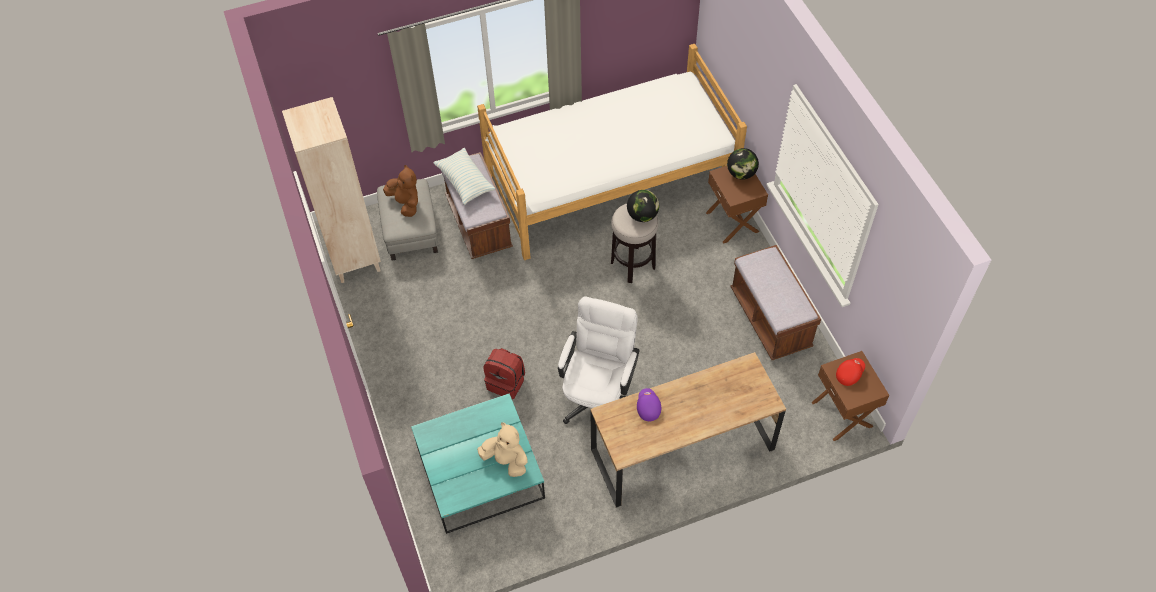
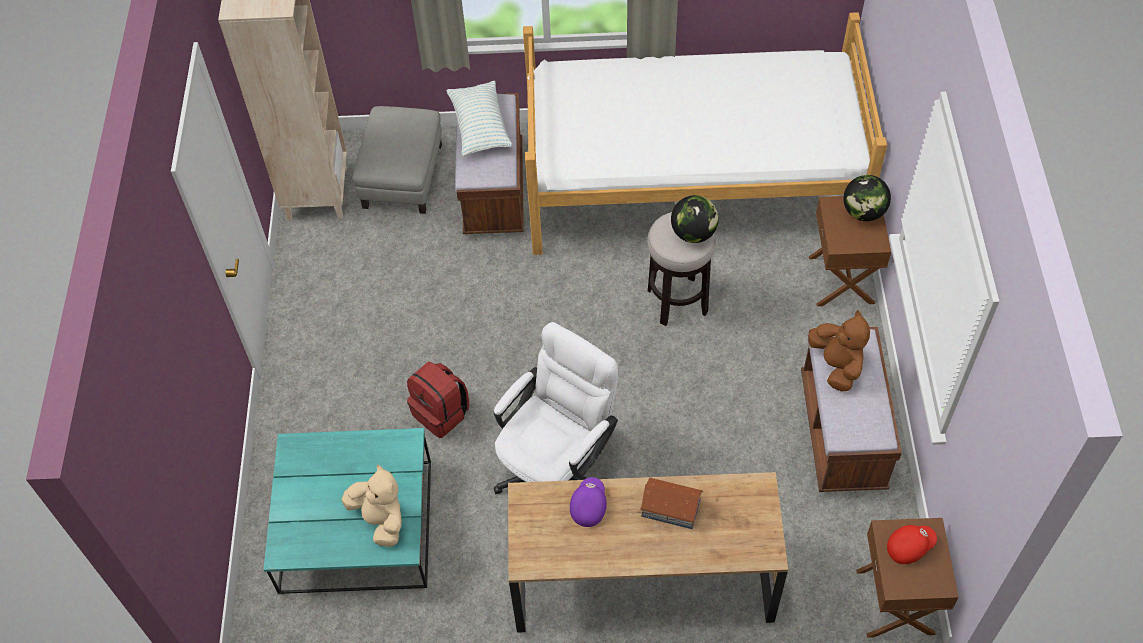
camera: 20 degrees right, 0 degrees up
(406, 203) = (397, 136): brown plush toy -> brown plush toy (836, 365)
(699, 393) = (670, 507): none -> toy house

